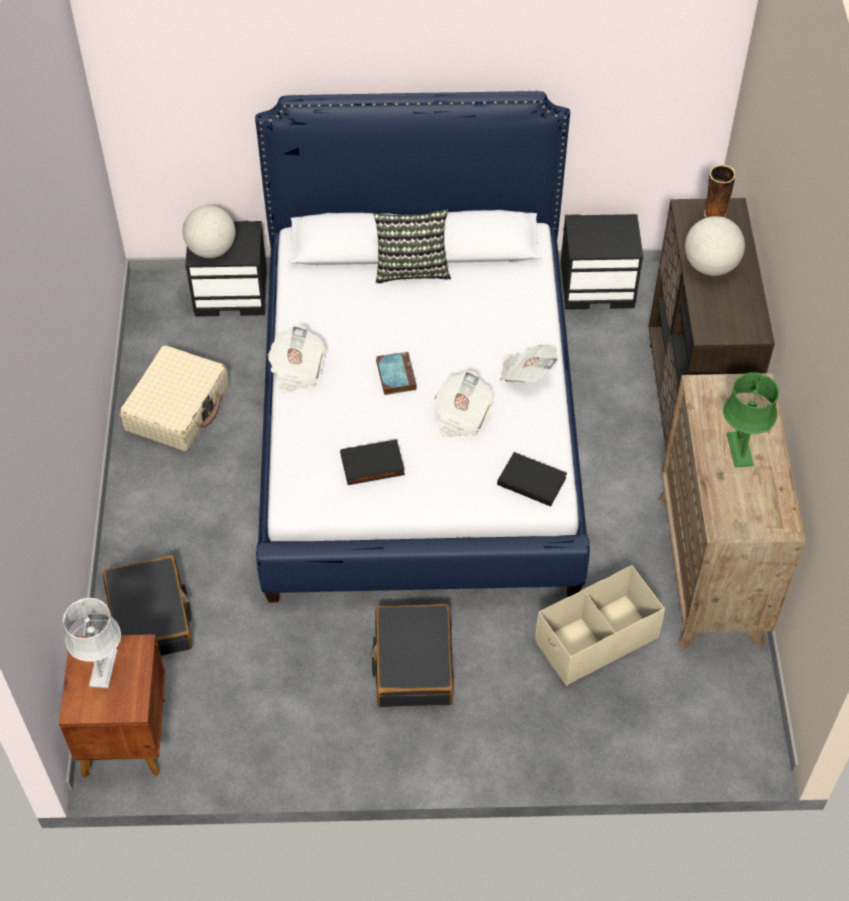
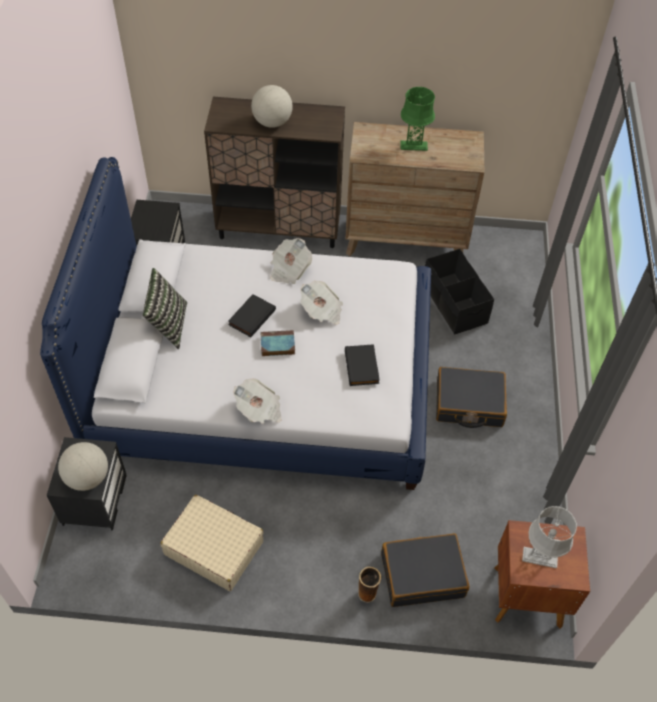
camera: 85 degrees left, 0 degrees up
(532, 480) = (384, 278): black book -> black book (251, 317)
(596, 639) = (454, 303): beige storage box -> black storage box
(714, 214) = (225, 113): vase -> vase (367, 595)

